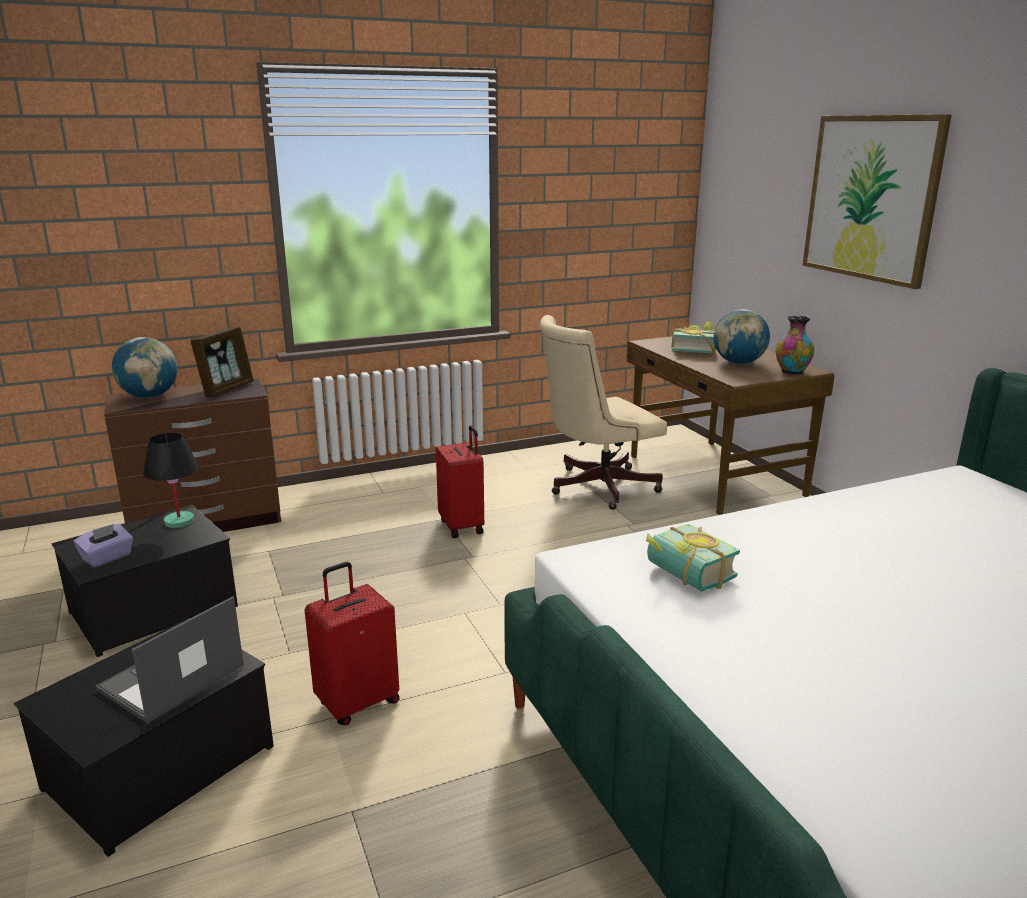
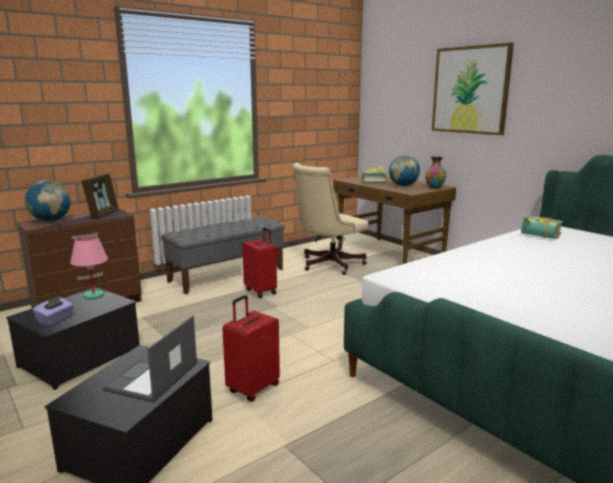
camera: 15 degrees left, 5 degrees down
(179, 521) = (94, 296): black table lamp -> pink table lamp
(427, 489) = (227, 275): none -> grey bench
(684, 577) = (453, 277): book -> book (539, 236)

